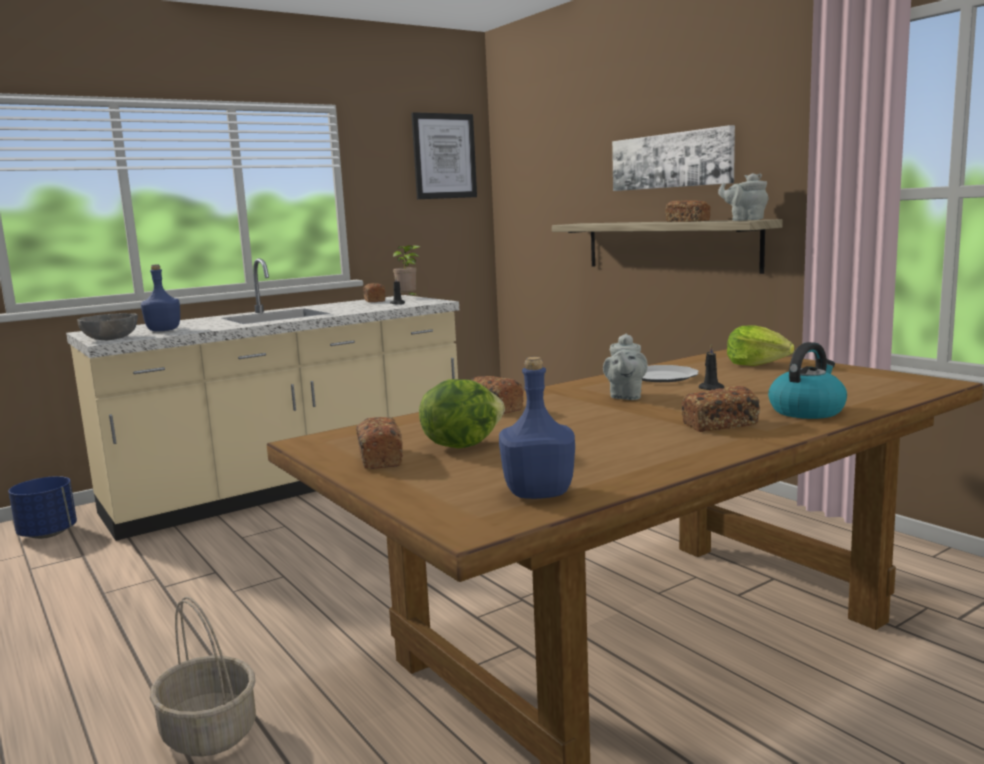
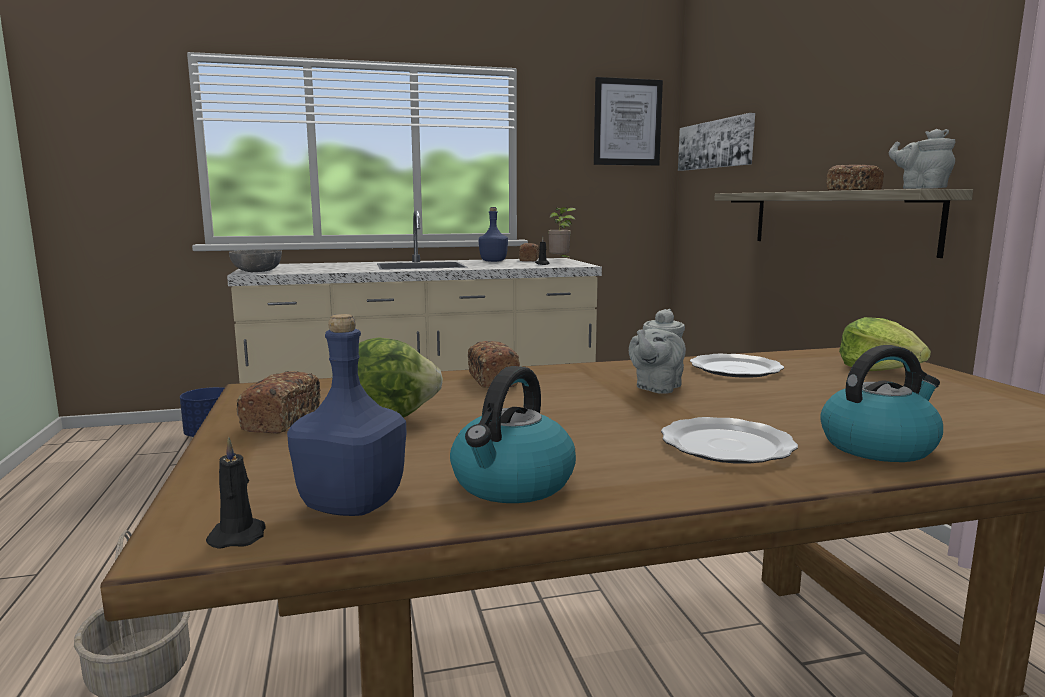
camera: 20 degrees right, 0 degrees up
(164, 330) = (310, 269): blue bottle -> blue bottle (494, 261)
(621, 465) = (512, 484): none -> kettle
(671, 160) = (849, 119): picture -> picture (715, 144)
(709, 388) = (777, 392): black candle -> black candle (238, 536)
(720, 425) = (725, 446): bread -> plate

